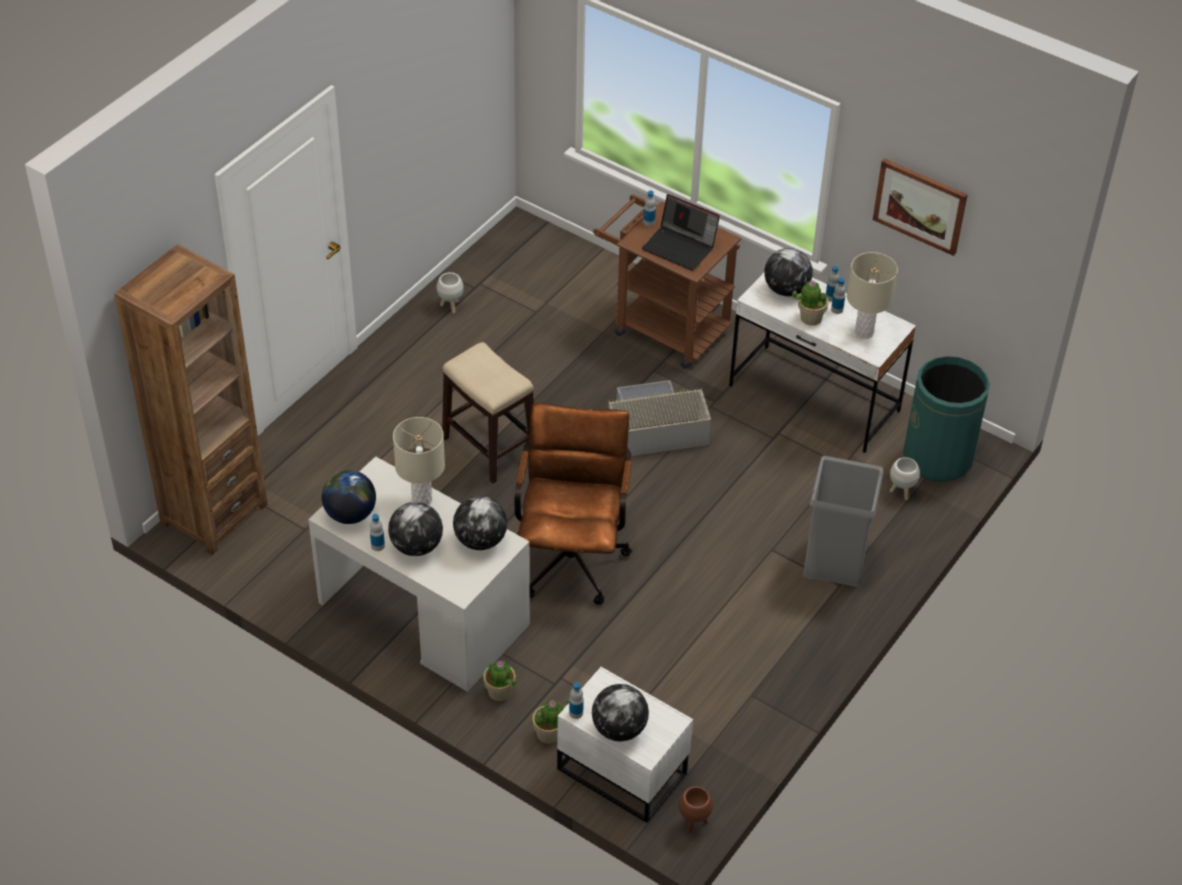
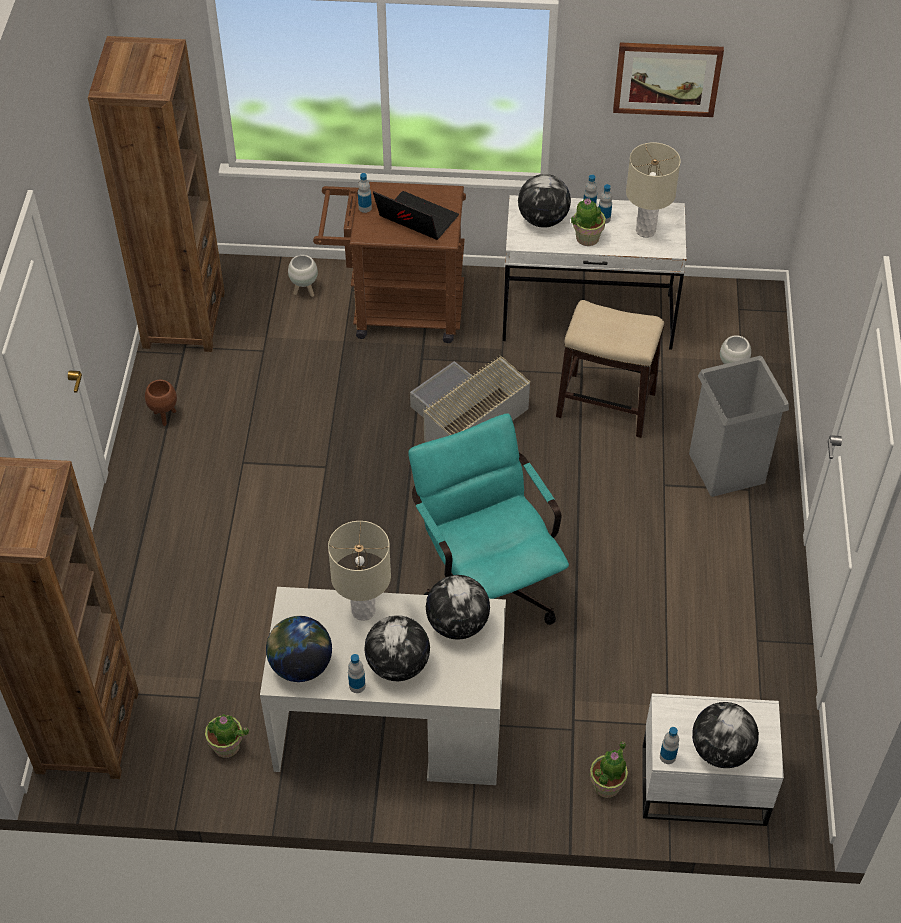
camera: 30 degrees left, 5 degrees up
(450, 306) = (173, 384): white planter -> white planter (304, 291)
(489, 446) = (321, 513): stool -> stool (605, 404)
(493, 263) = (183, 319): none -> brown bookcase
(499, 692) = (527, 768): potted plant -> potted plant (227, 746)
(572, 554) = (486, 584): brown office chair -> turquoise office chair
(680, 247) = (415, 220): laptop -> laptop turned 150 degrees counterclockwise
(693, 823) = (807, 800): brown planter -> brown planter (164, 416)
(937, 458) = (736, 324): green trash can -> none

